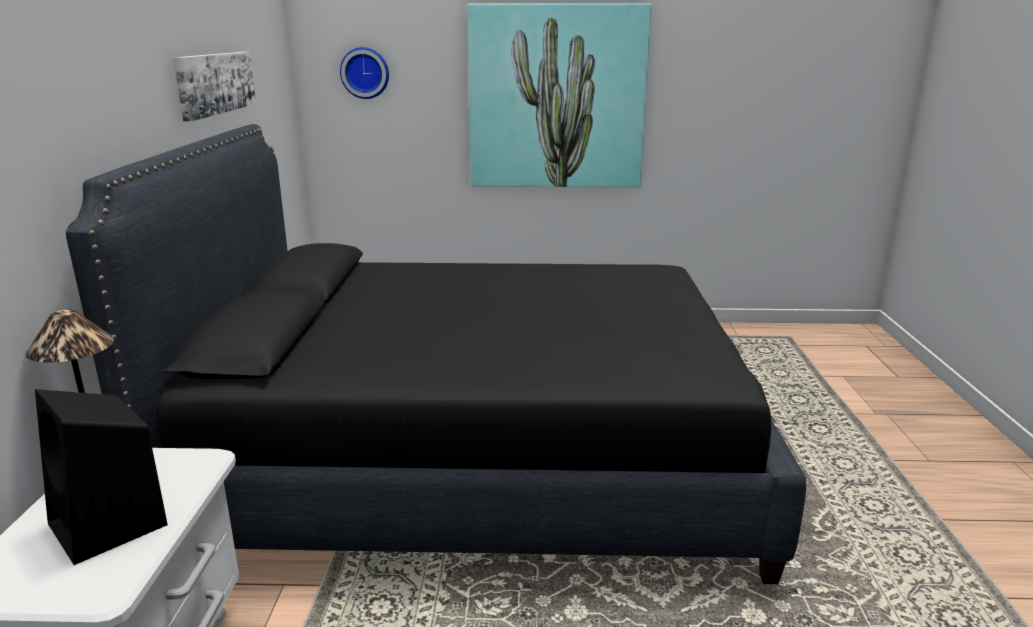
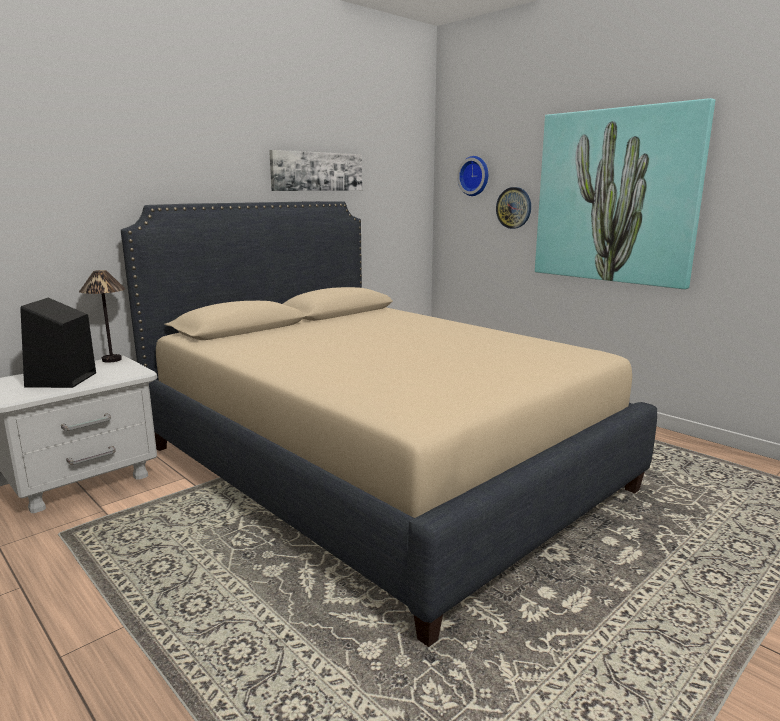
camera: 45 degrees right, 5 degrees down
(429, 112) = (514, 208): none -> wall clock
(476, 458) = (377, 467): black bed -> beige bed

